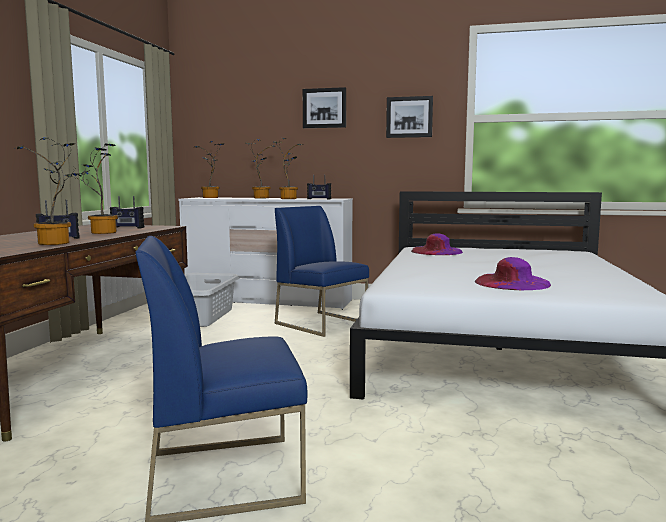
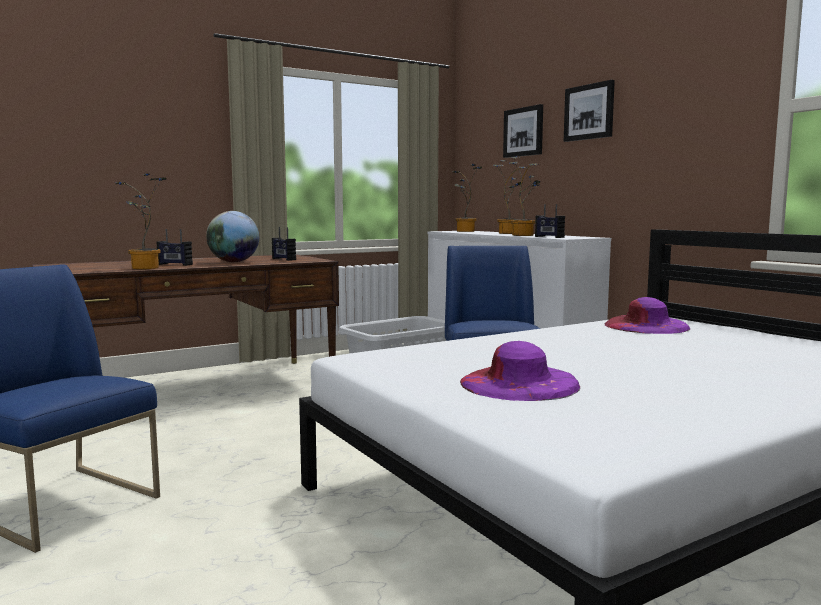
camera: 45 degrees right, 0 degrees up
(99, 232) = (233, 262): potted plant -> globe
(409, 117) = (692, 113): picture -> picture (523, 132)

